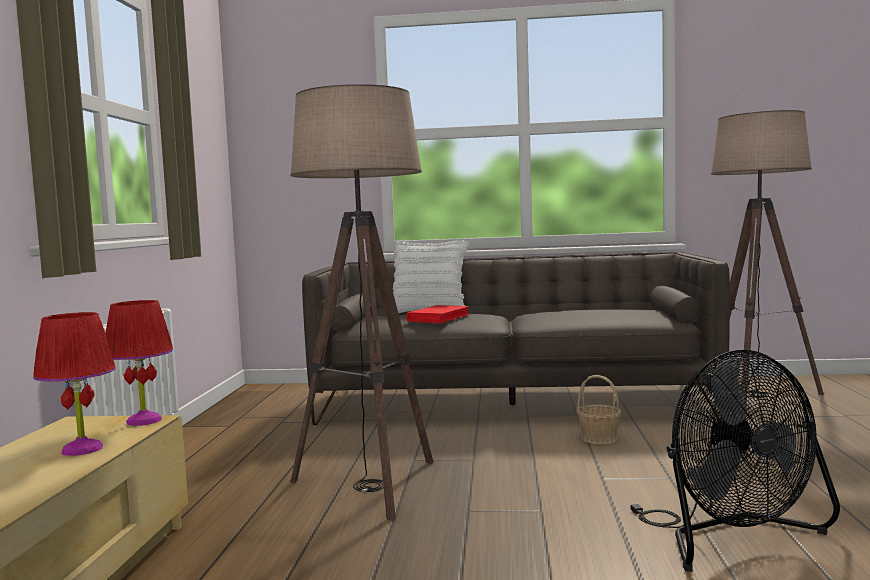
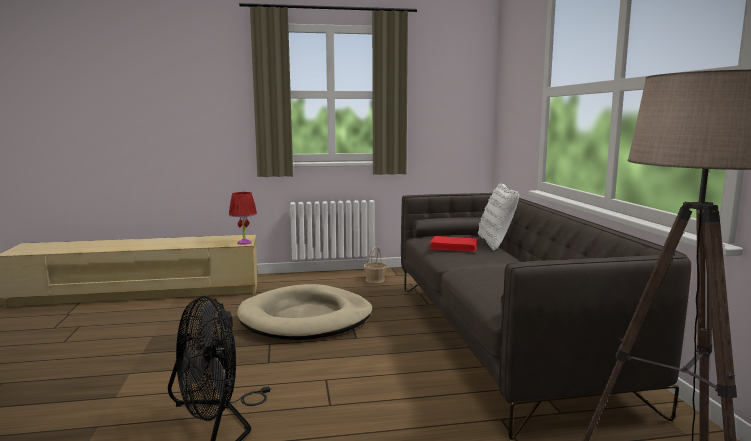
camera: 75 degrees right, 5 degrees up
(81, 449) = (206, 243): red table lamp -> none
(372, 485) = (306, 318): floor lamp -> beige dog bed
(598, 438) = (421, 376): basket -> basket (375, 280)

